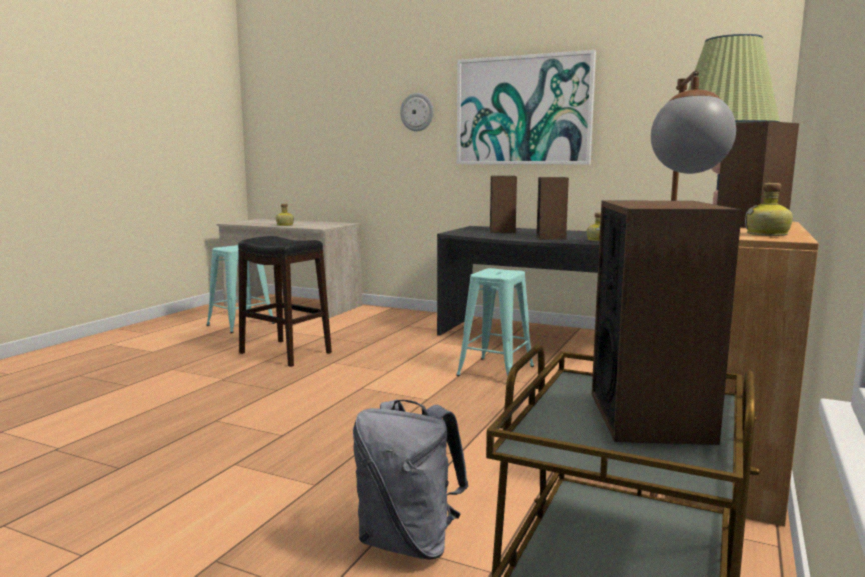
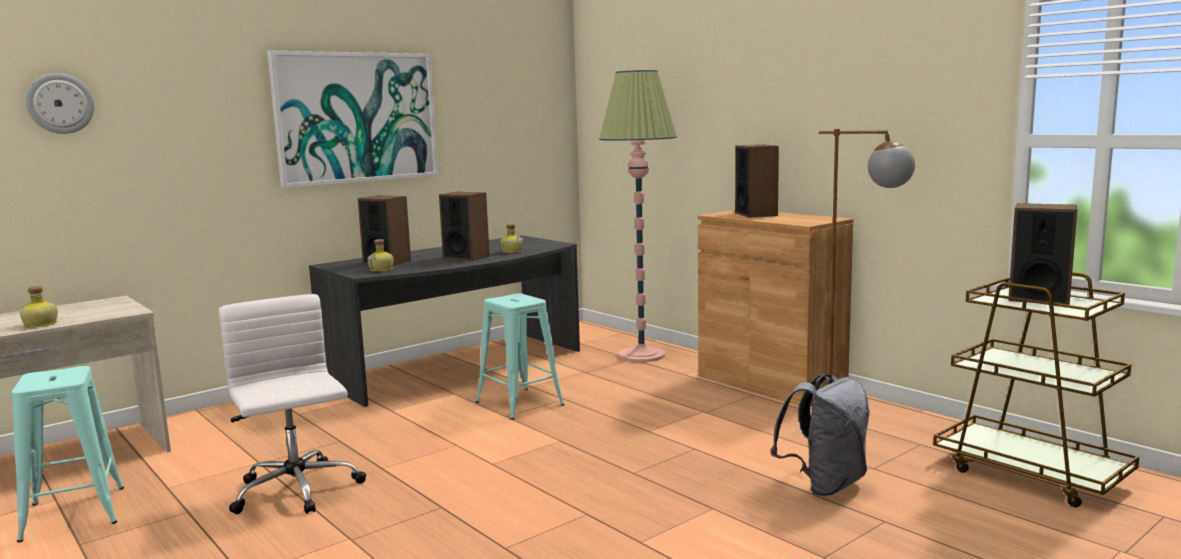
camera: 65 degrees left, 0 degrees up
(286, 353) = (297, 491): black stool -> white office chair
(417, 112) = (207, 119): wall clock -> wall clock (60, 103)
(768, 234) = (813, 218): bottle -> bottle (382, 270)

